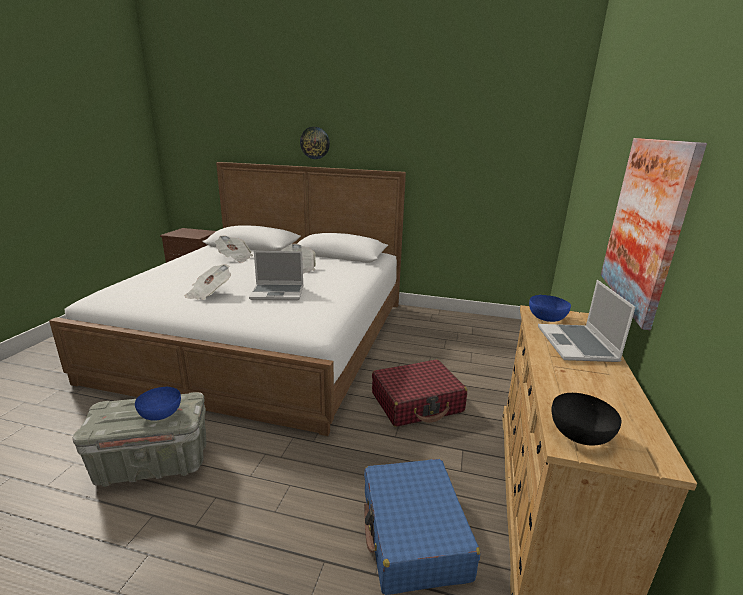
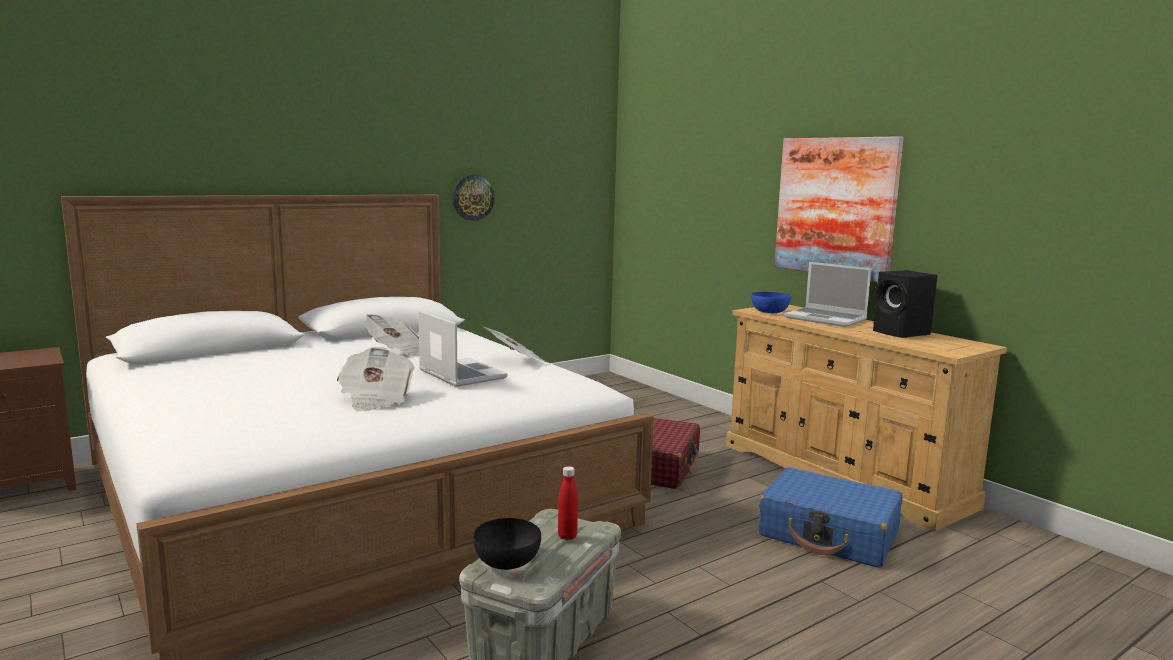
camera: 50 degrees left, 10 degrees down
(160, 414) = (567, 536): blue bowl -> red bottle
(235, 258) = (253, 364): newspaper -> newspaper (515, 361)
(278, 293) = (460, 374): laptop -> laptop turned 75 degrees counterclockwise
(315, 143) = (282, 154): wall clock -> wall clock (472, 197)
(581, 434) = (942, 348): black bowl -> black bowl (508, 561)
(604, 394) = (902, 333): none -> black speaker

